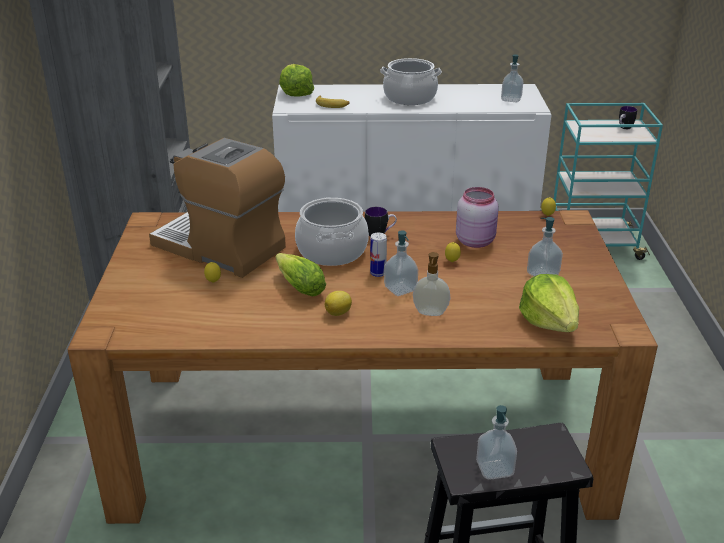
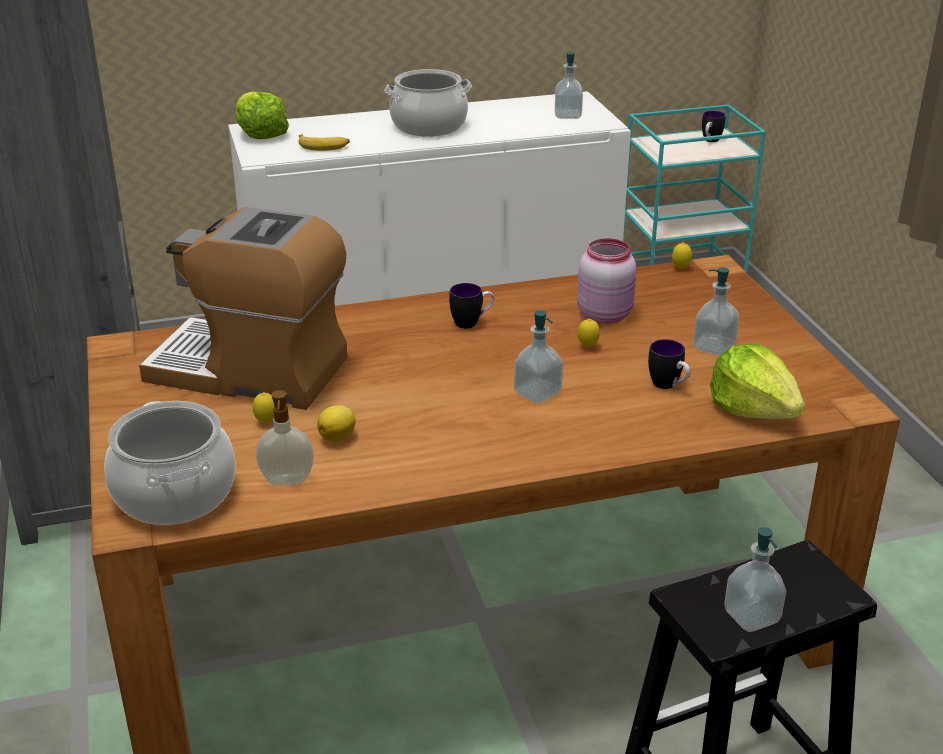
camera: 15 degrees left, 0 degrees up
(298, 286) = (393, 410): lettuce -> none
(331, 251) = (415, 354): cooking pot -> cooking pot (174, 494)
(339, 313) = (470, 439): lemon -> lemon (338, 437)
(378, 273) = (496, 376): can -> none
(430, 313) = (594, 421): soap dispenser -> soap dispenser (287, 481)
(495, 297) = (668, 386): none -> mug

